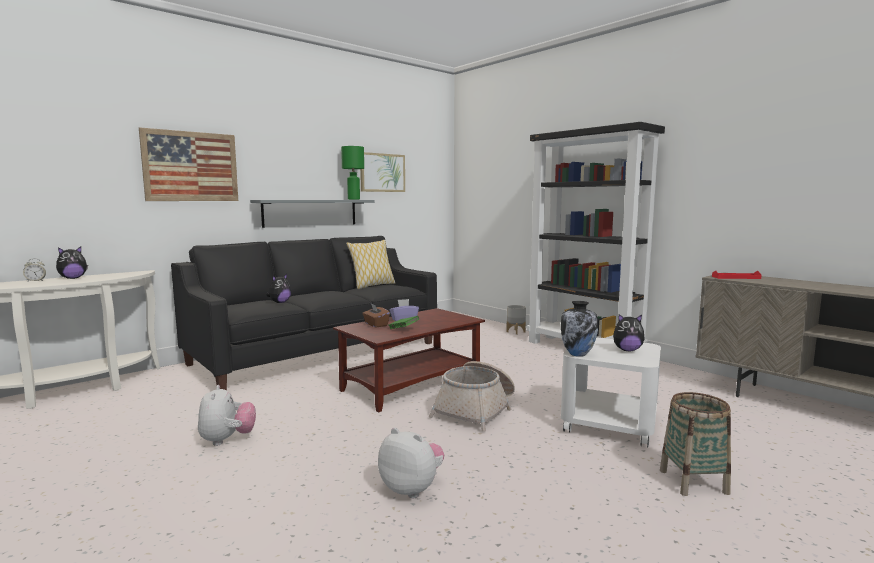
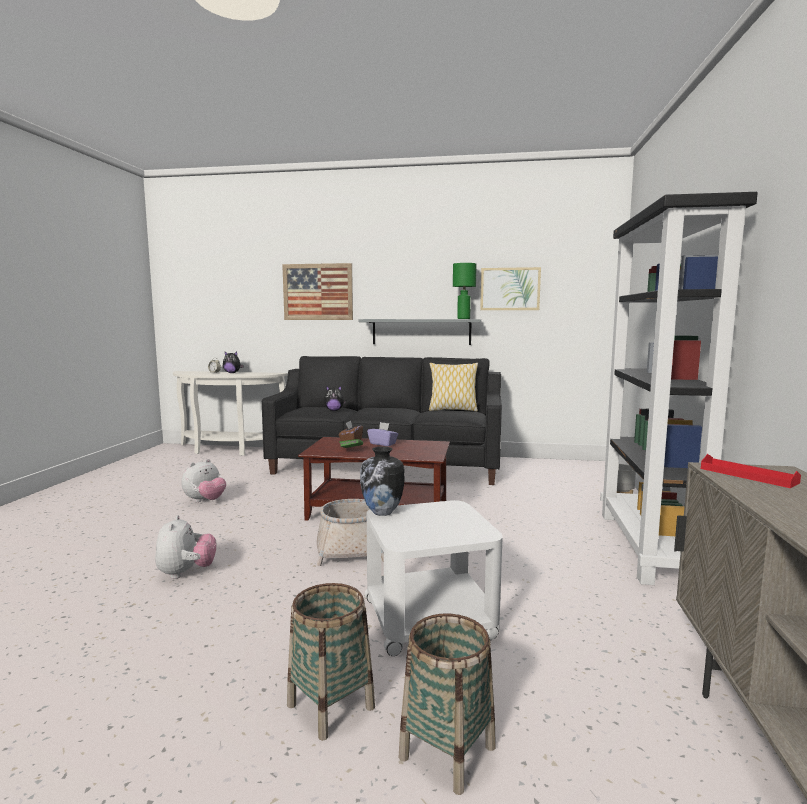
camera: 50 degrees right, 0 degrees up
(627, 350) = (441, 528): plush toy -> none
(756, 463) = (447, 752): none -> basket

